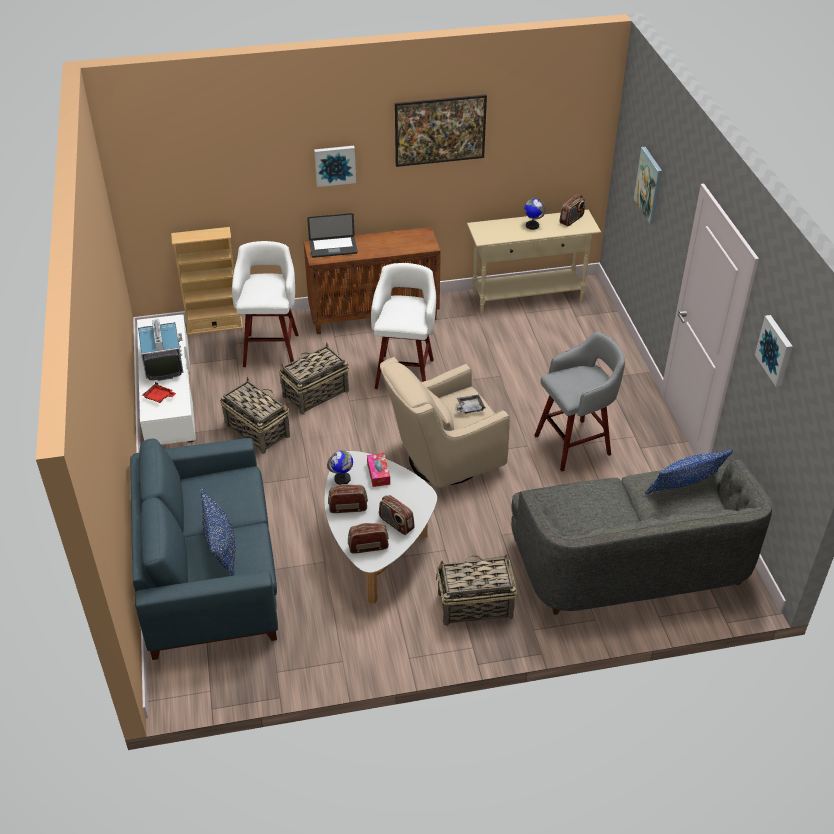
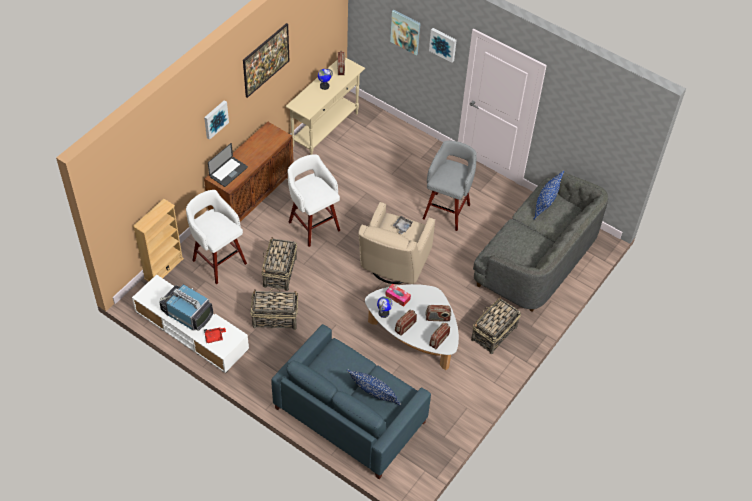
camera: 45 degrees left, 10 degrees up
(776, 350) = (579, 110): picture -> picture (443, 44)

